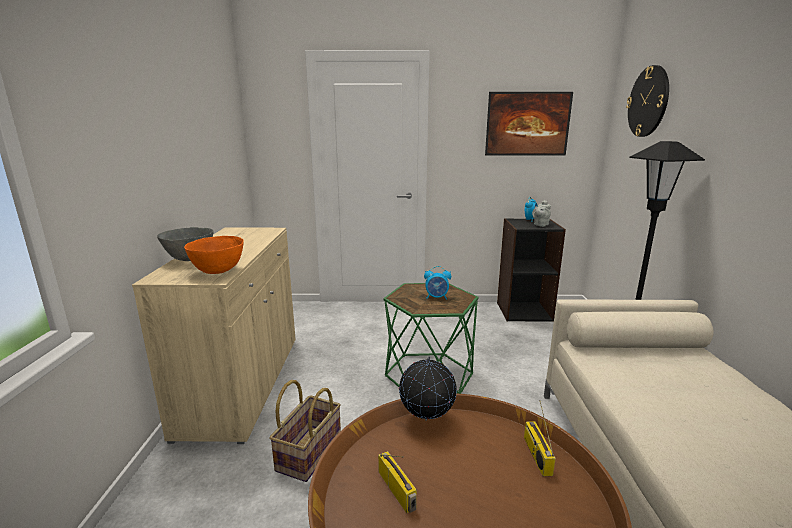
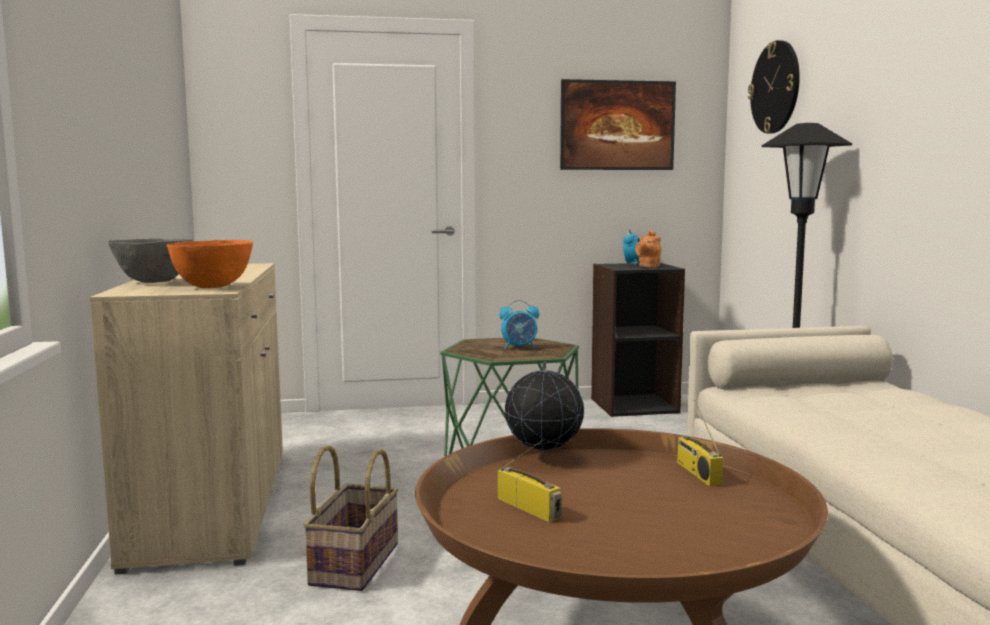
camera: 10 degrees left, 10 degrees down
(540, 225) = (648, 266): grey teapot -> orange teapot

